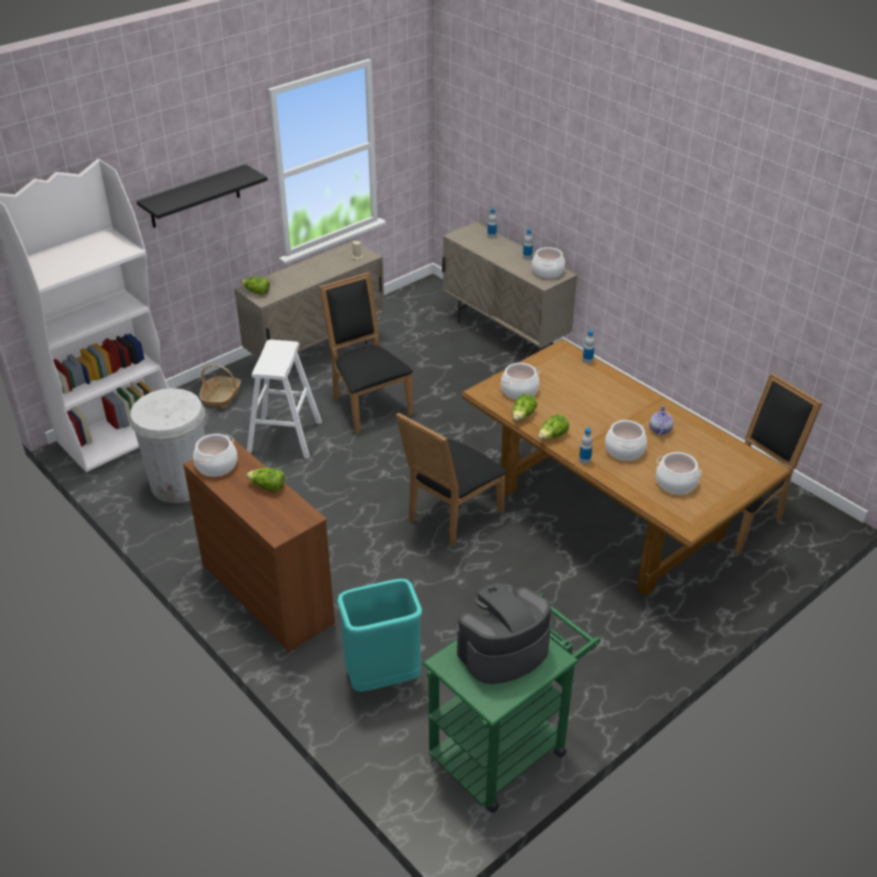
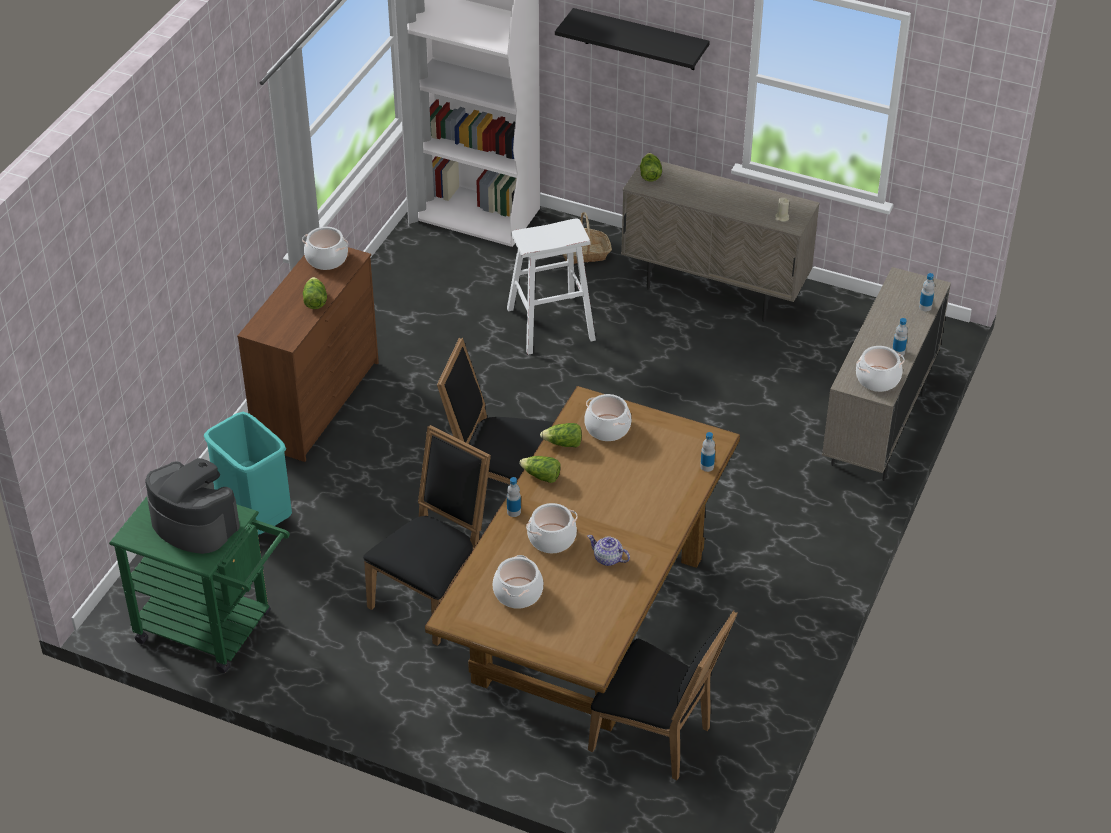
camera: 65 degrees right, 5 degrees up
(180, 483) = (432, 284): white trash can -> none
(368, 404) = (650, 364): black chair -> black chair (433, 594)
(659, 430) = (608, 559): teapot -> teapot turned 135 degrees counterclockwise

